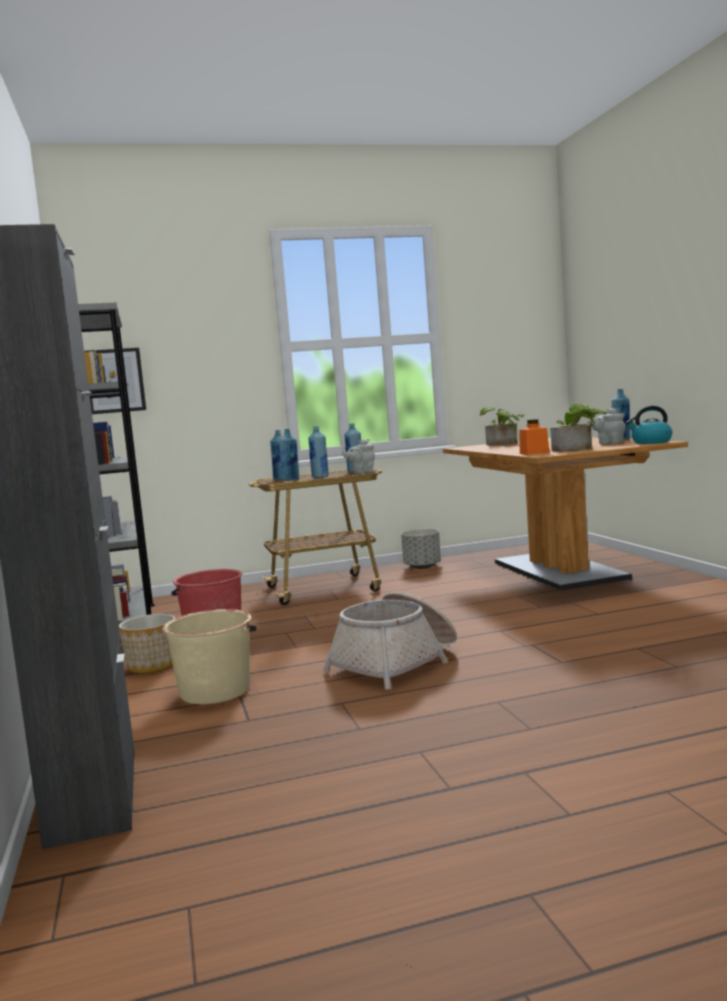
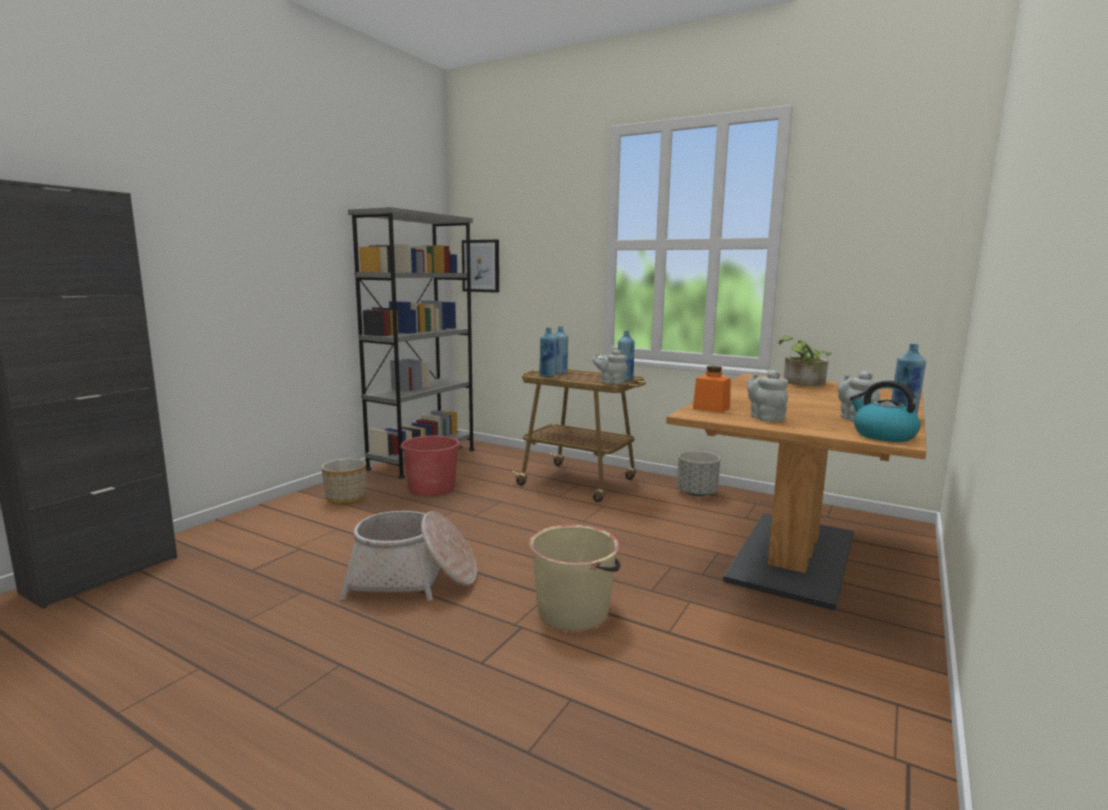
camera: 45 degrees right, 5 degrees up
(215, 691) = (306, 536): beige bucket -> beige bucket (574, 611)
(320, 477) = (572, 378): blue bottle -> none
(577, 449) = (765, 417): potted plant -> grey teapot

